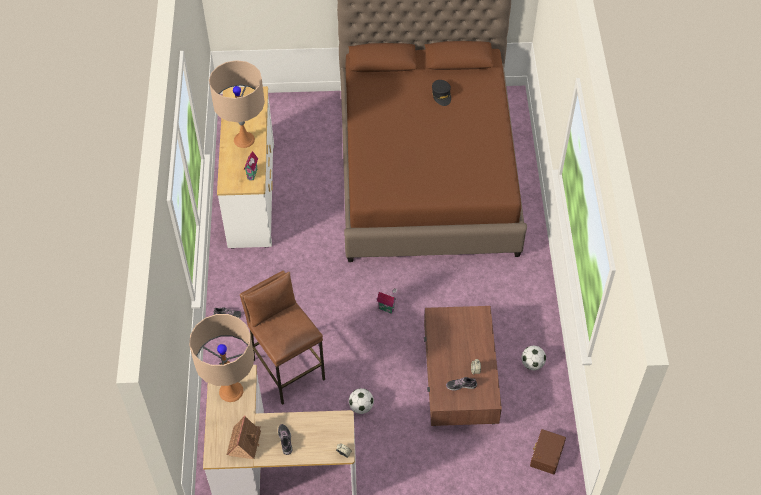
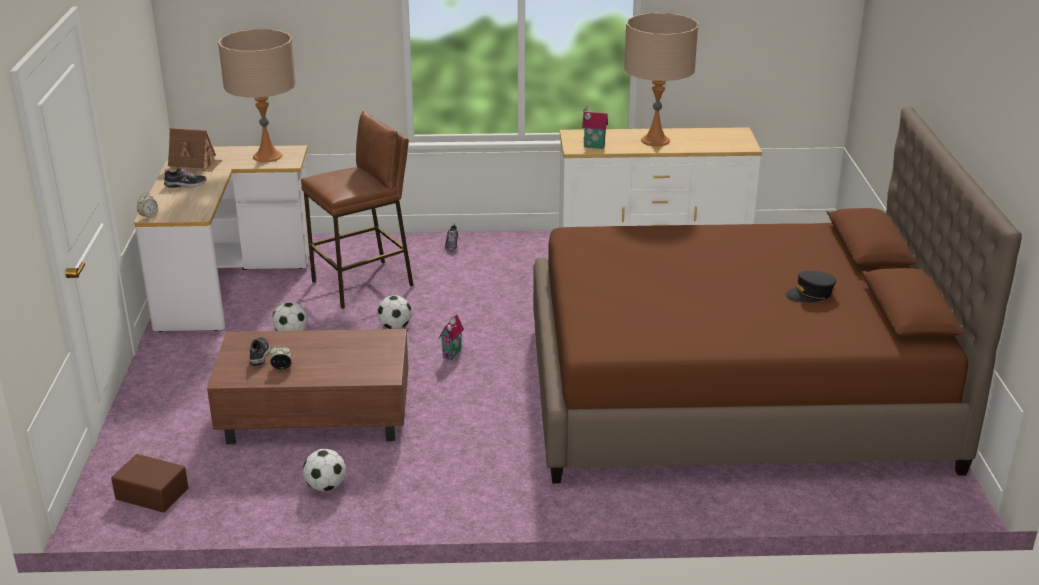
camera: 90 degrees right, 25 degrees down
(352, 344) = (395, 327): none -> football

